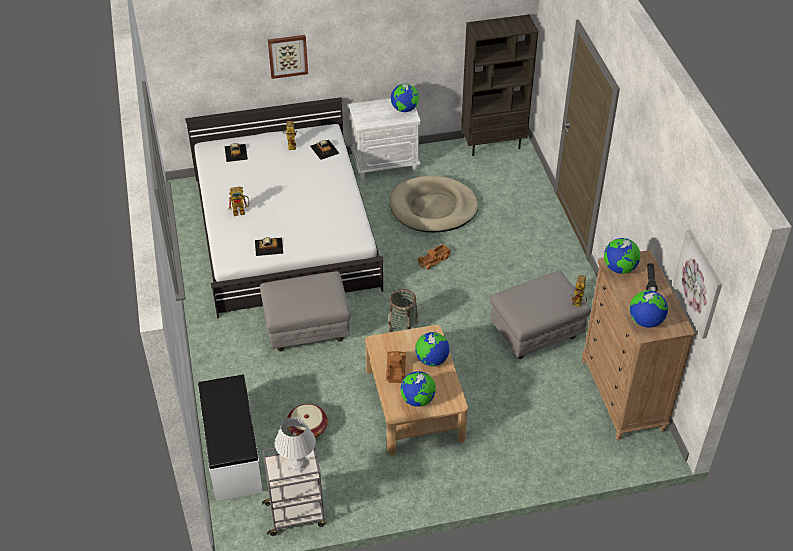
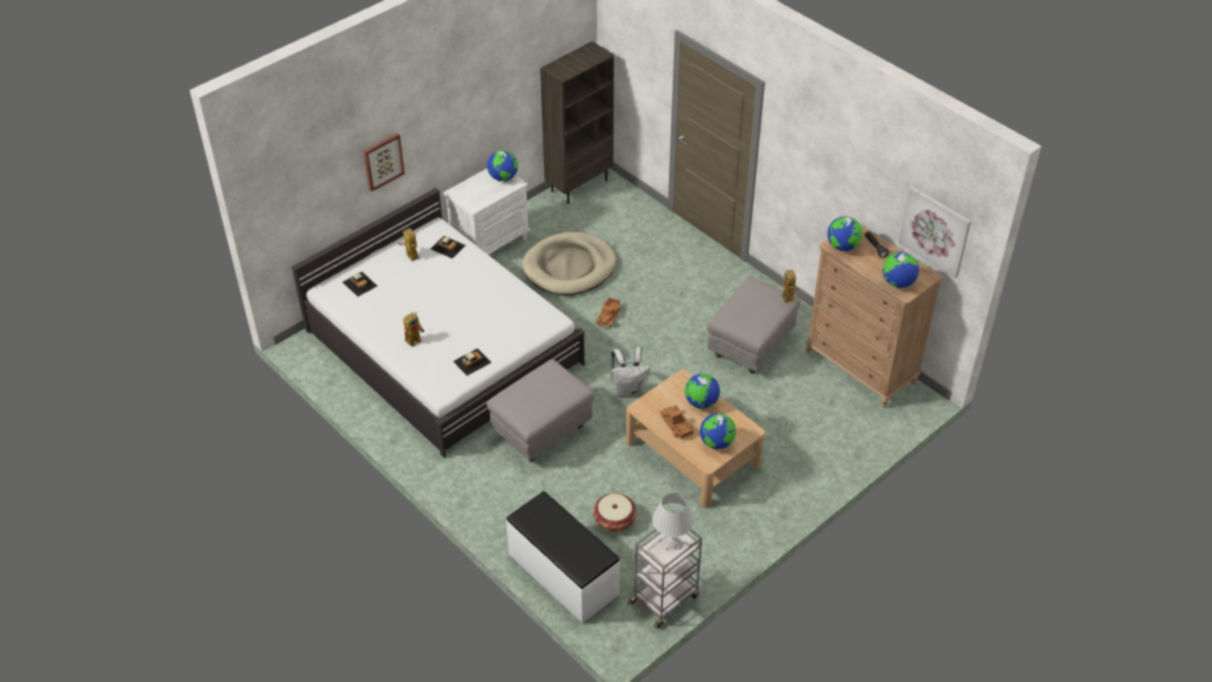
camera: 30 degrees left, 0 degrees up
(403, 326) = (628, 389): basket -> white backpack

